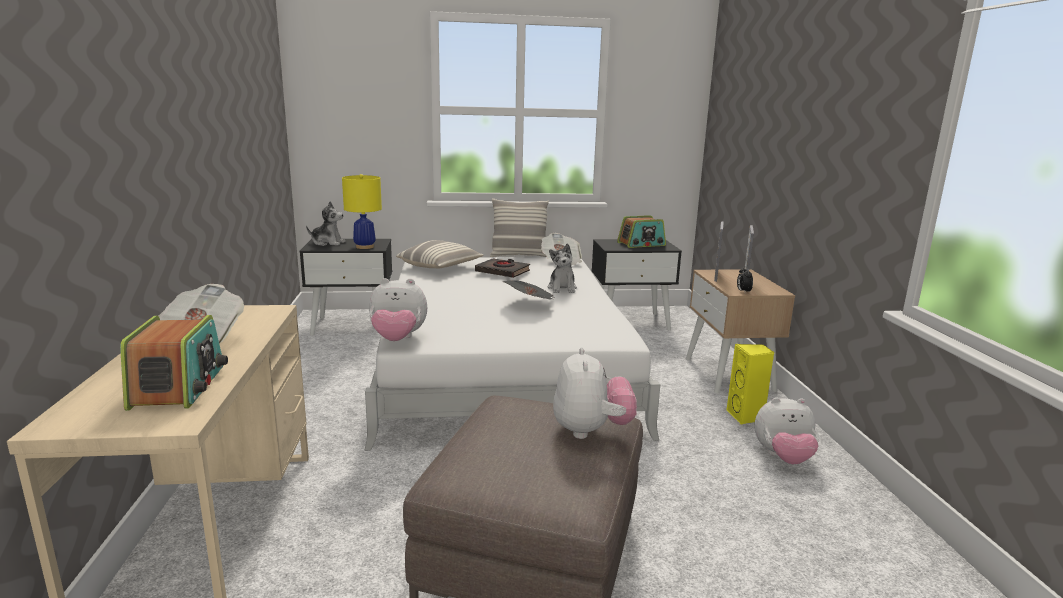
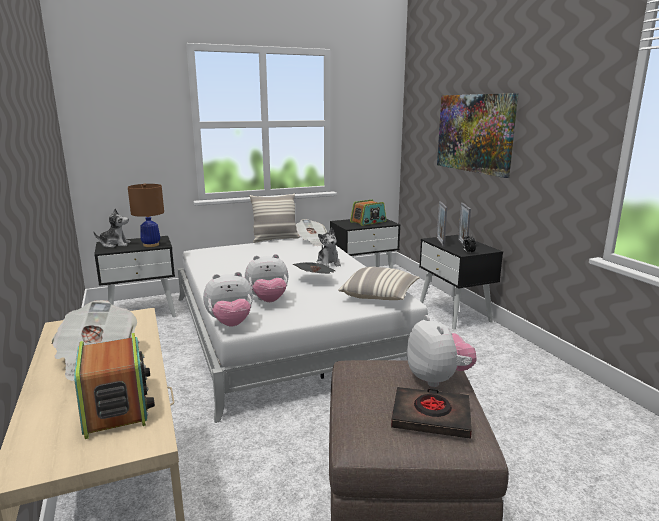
camera: 15 degrees left, 0 degrees up
(364, 247) = (151, 245): yellow table lamp -> brown table lamp
(440, 267) = (219, 256): pillow -> pillow (379, 295)
(502, 271) = (273, 254): black book -> black book (431, 417)
(729, 374) = (454, 313): beige nightstand -> black nightstand
(746, 416) = (483, 344): yellow speaker -> none
(778, 132) = (474, 133): none -> picture
(783, 458) = (524, 371): plush toy -> plush toy (268, 301)

